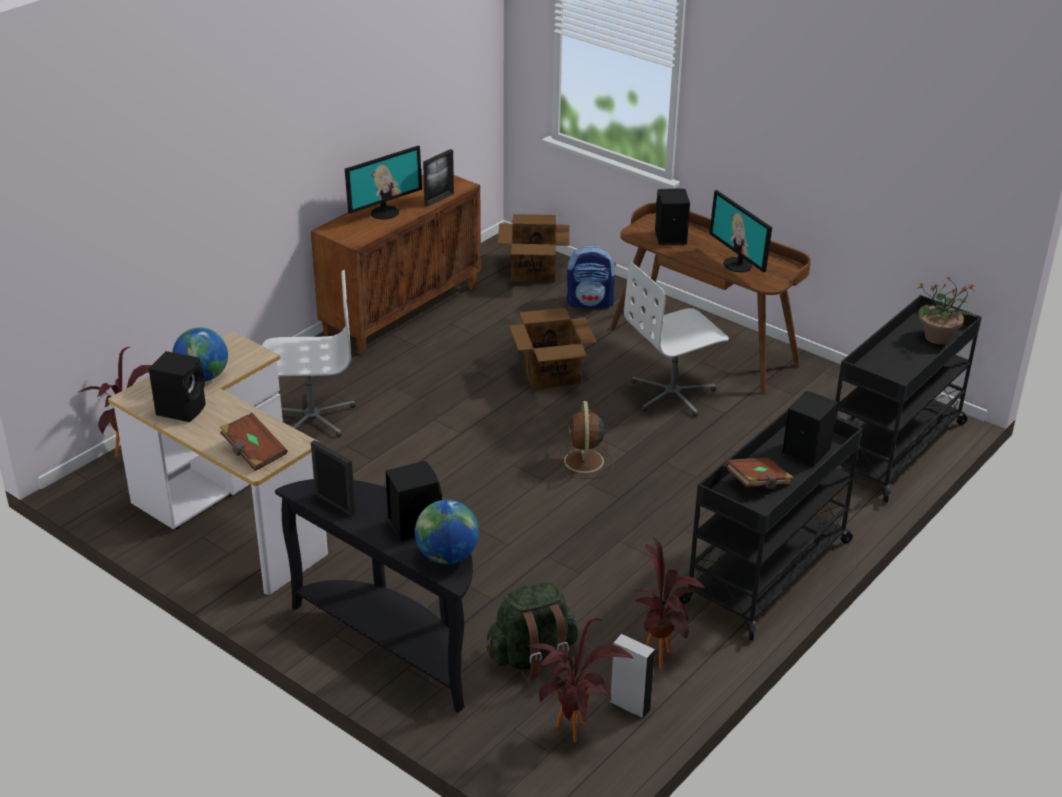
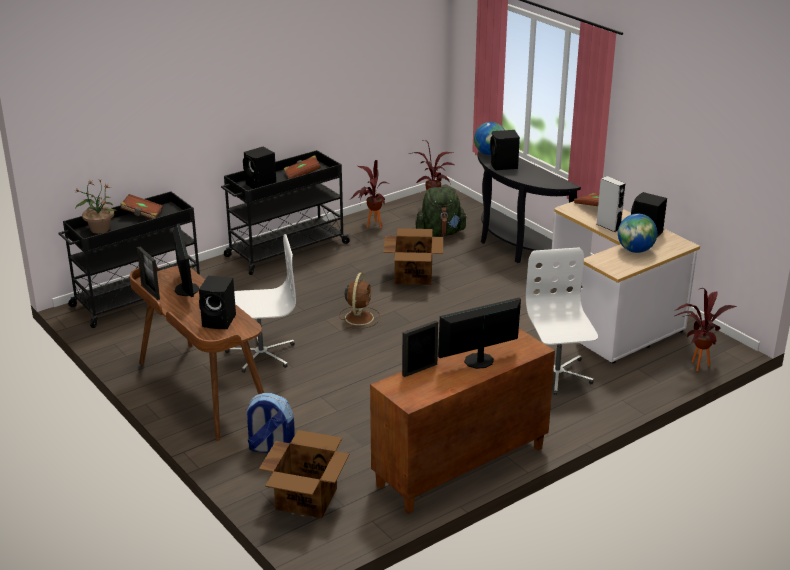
camera: 165 degrees left, 5 degrees down
(311, 417) = (556, 374): white office chair -> white office chair turned 75 degrees clockwise
(335, 504) = (546, 177): picture frame -> picture frame (150, 292)
(551, 374) = (348, 383): cardboard box -> cardboard box (413, 275)
(630, 705) = (399, 212): grey speaker -> grey speaker (608, 226)
(913, 368) = (142, 214): none -> brown book

